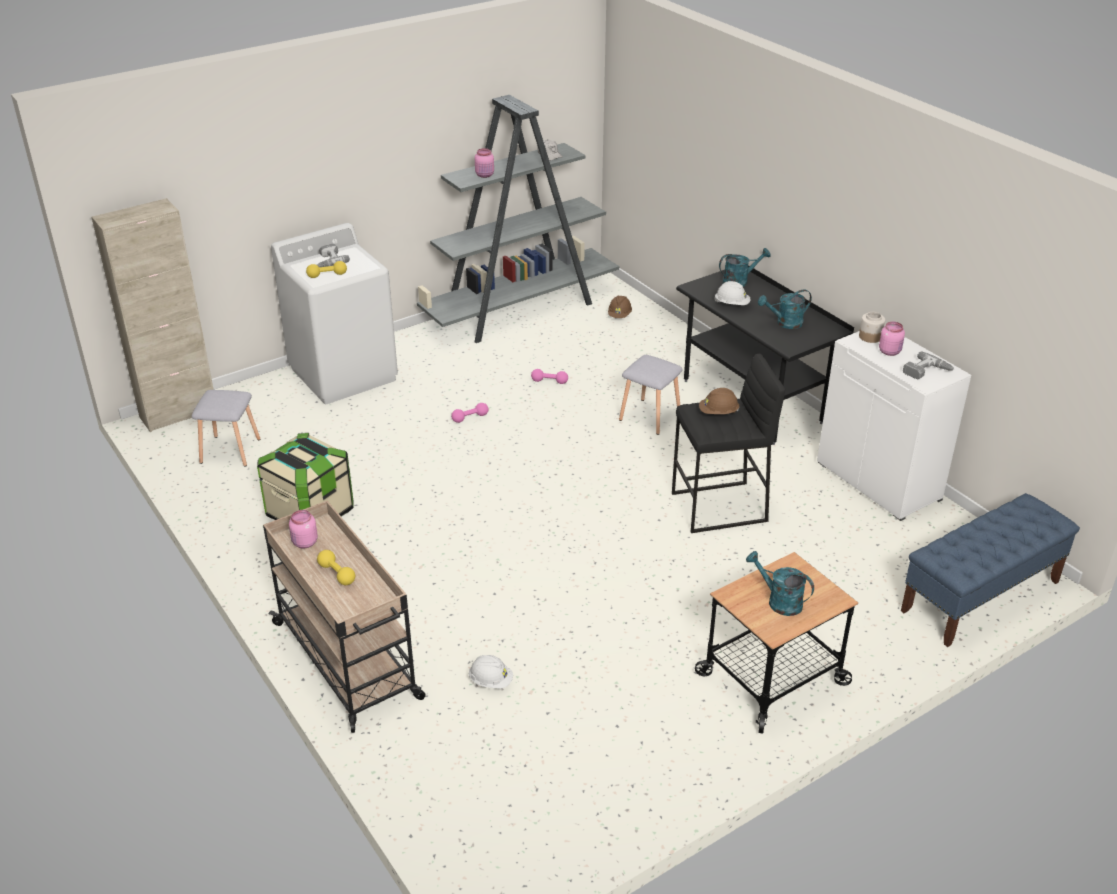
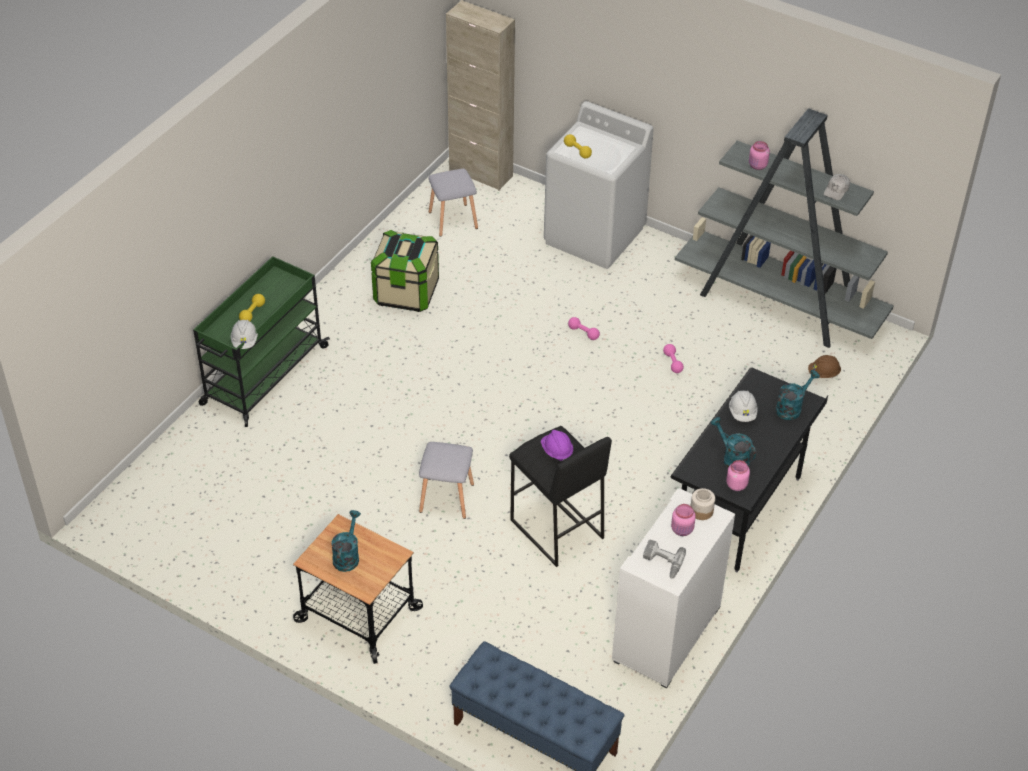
camera: 65 degrees right, 10 degrees up
(304, 543) = (276, 285): pink jar -> pink jar (735, 485)
(328, 261) = (601, 142): power drill -> none
(348, 662) = (263, 376): beige cart -> green cart
(491, 681) = (280, 456): white hard hat -> white hard hat (244, 341)
(649, 416) = (663, 445): grey stool -> grey stool (446, 497)
(718, 412) = (556, 451): brown hard hat -> purple hard hat
(739, 281) = (792, 407): turquoise watering can -> turquoise watering can turned 90 degrees counterclockwise

